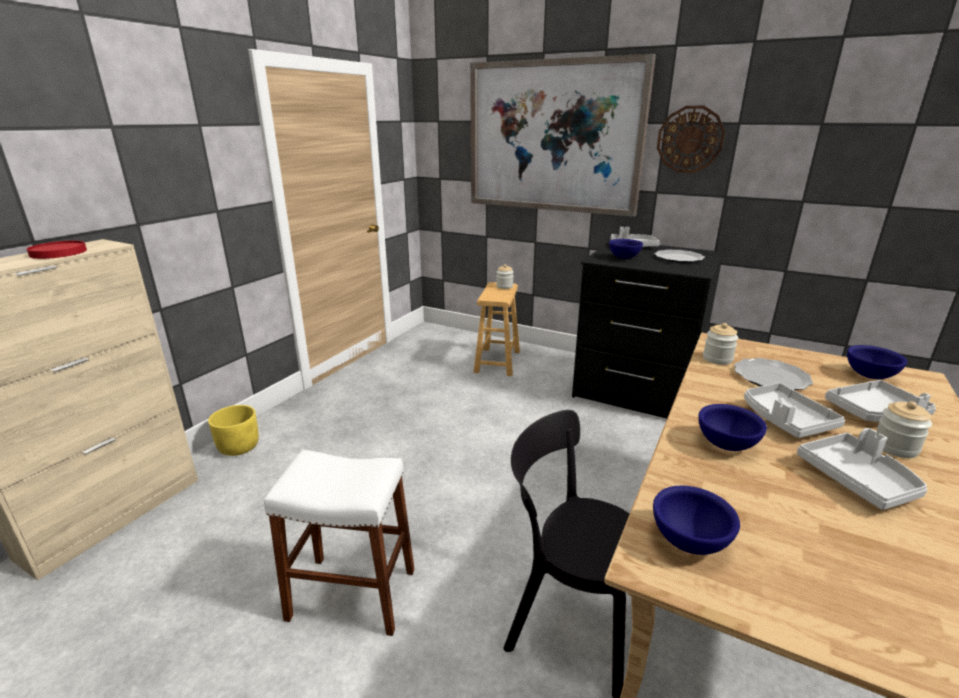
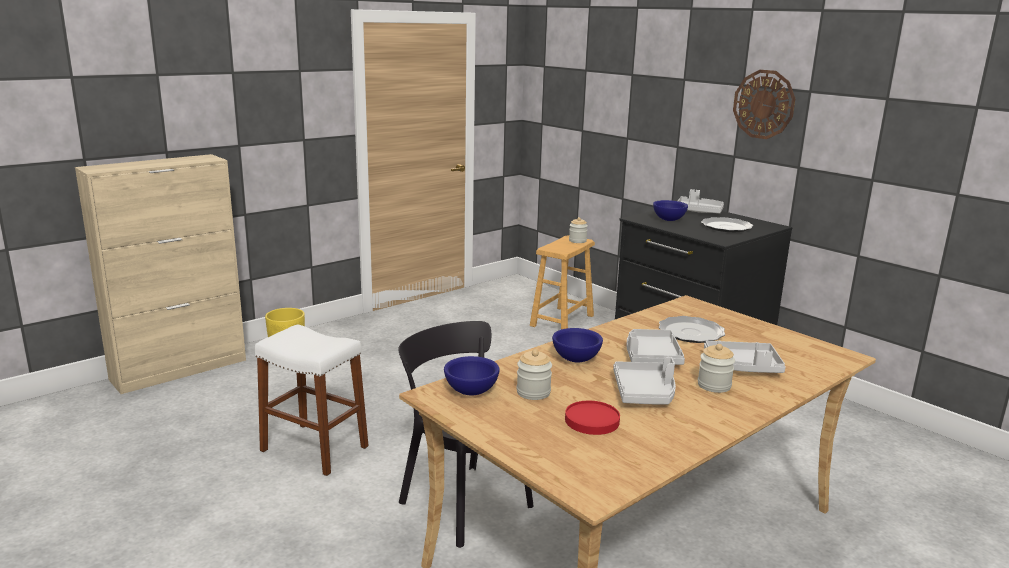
camera: 20 degrees right, 5 degrees down
(58, 253) = (178, 161): red plate -> red plate (591, 421)
(553, 137) = (642, 91): picture -> none
(717, 359) = (664, 314): jar -> jar (533, 392)
(868, 375) = (790, 346): blue bowl -> none

